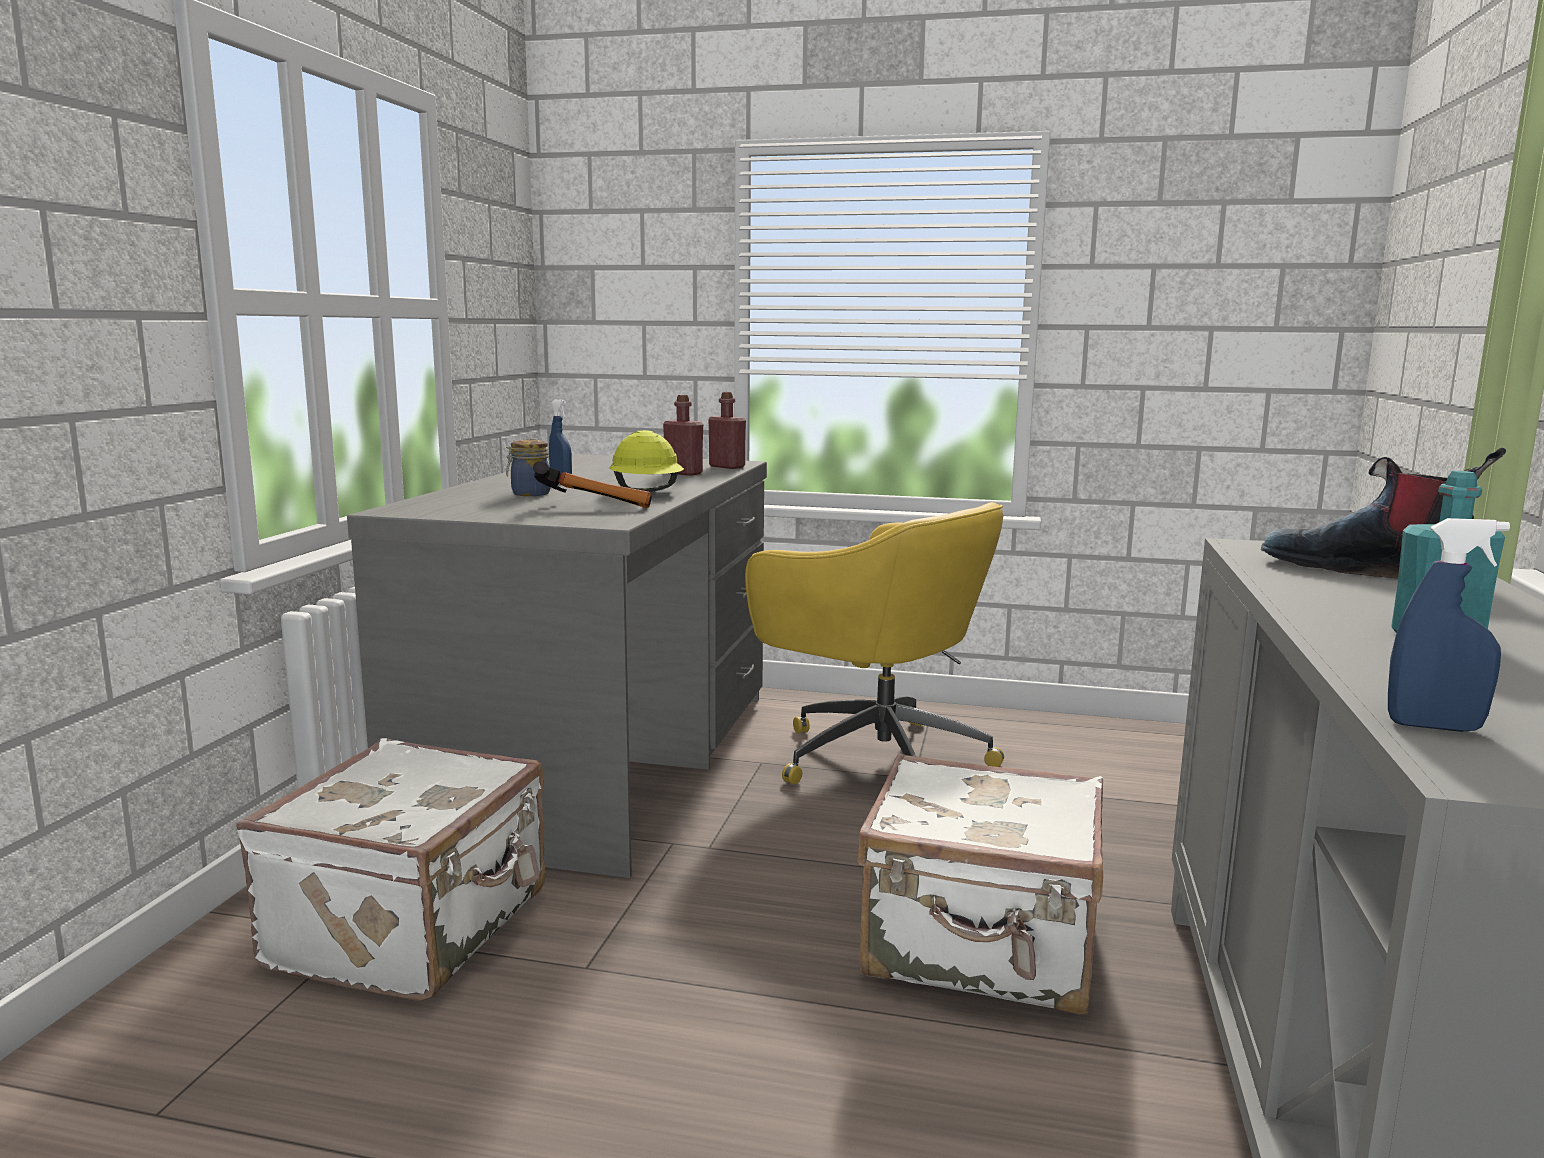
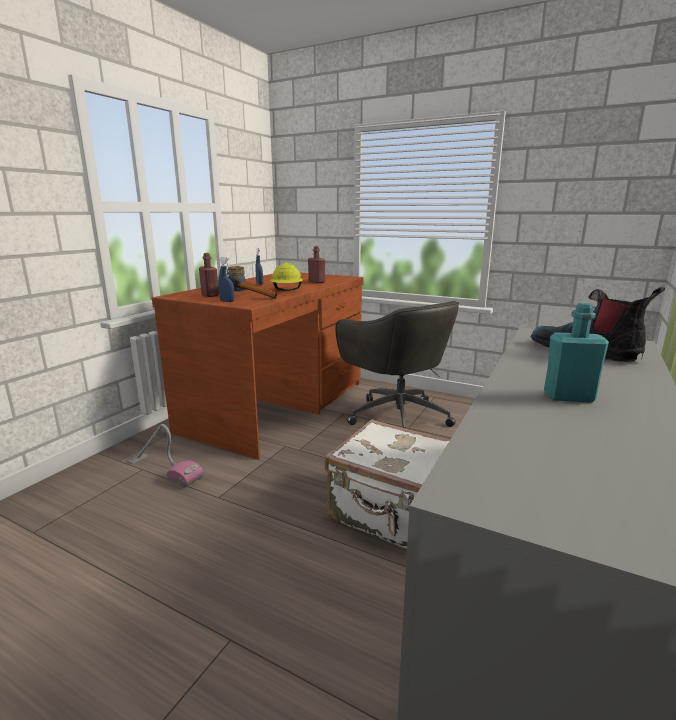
camera: 15 degrees right, 5 degrees up
(415, 929) = (164, 470): white suitcase -> vacuum cleaner
(603, 761) = (277, 406): grey desk -> brown desk
(727, 467) = (341, 279): red bottle -> red bottle (210, 295)
(876, 757) = (396, 416): yellow office chair -> grey office chair
(1434, 726) = (481, 457): blue spray bottle -> blue spray bottle (227, 301)

